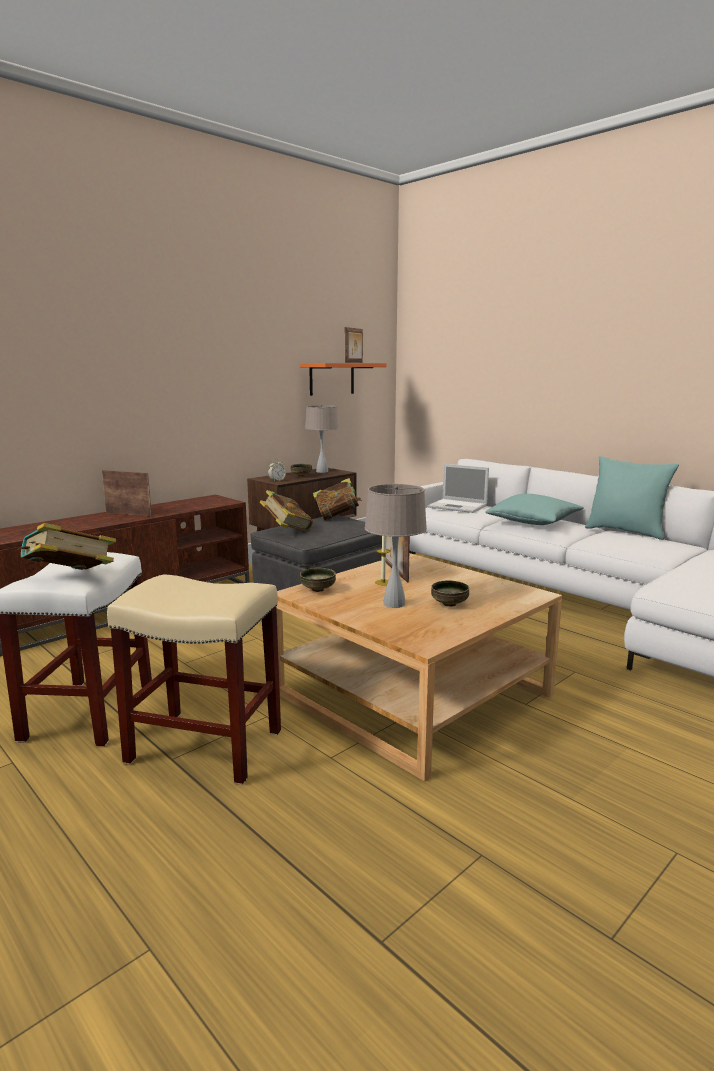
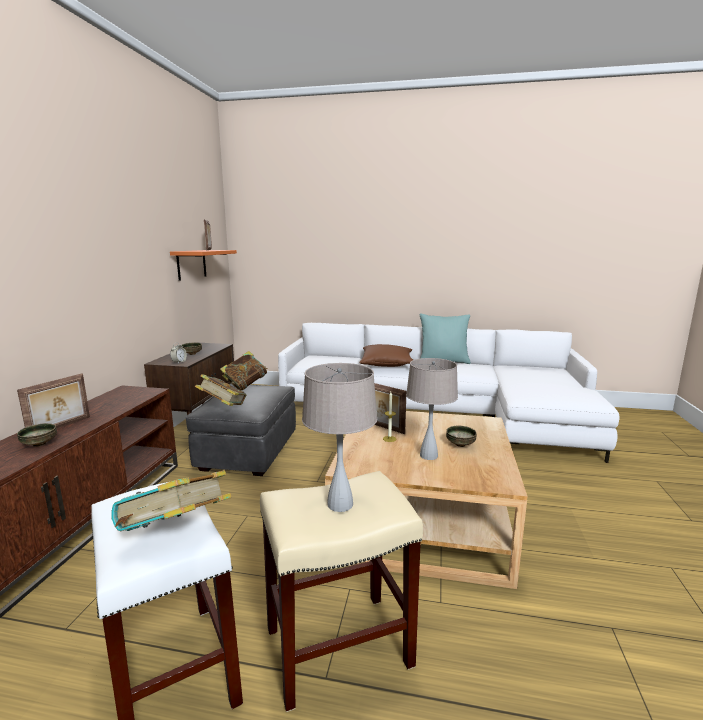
camera: 35 degrees left, 0 degrees up
(129, 514) = (60, 427): picture frame -> picture frame turned 135 degrees clockwise
(318, 590) = (357, 460): bowl -> bowl (40, 444)
(322, 471) = (202, 347): beige table lamp -> beige table lamp (340, 504)
(458, 506) = (321, 360): laptop -> none
(533, 522) = (386, 364): turquoise pillow -> brown pillow

